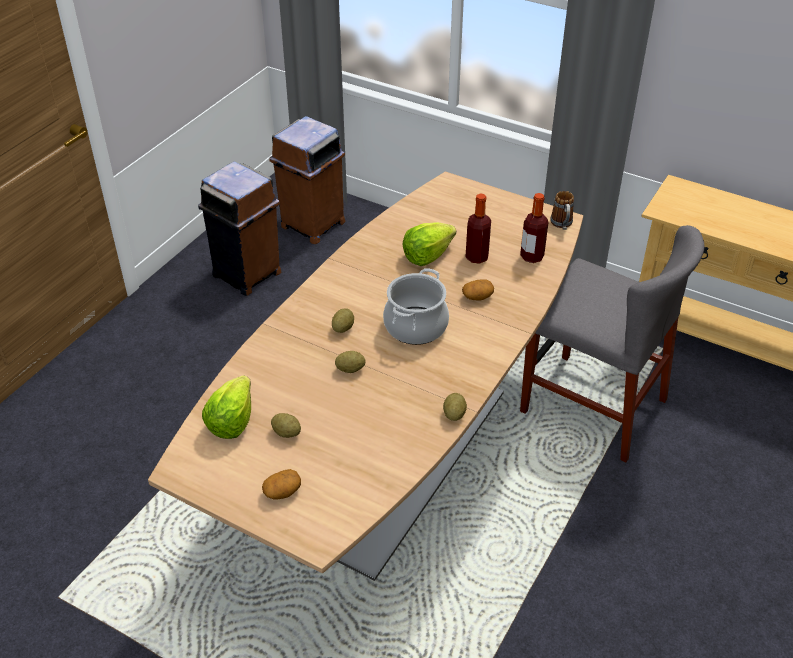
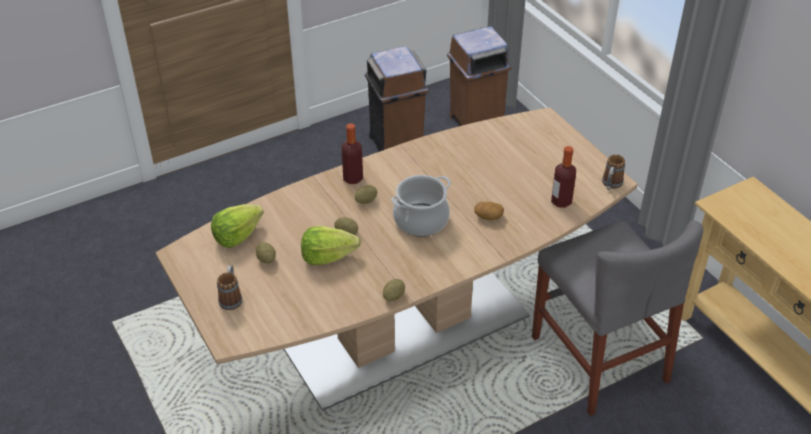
camera: 30 degrees right, 0 degrees up
(282, 491) = (231, 298): potato -> mug
(427, 256) = (476, 170): lettuce -> lettuce (327, 257)
(476, 257) = (515, 185): bottle -> bottle (353, 178)

